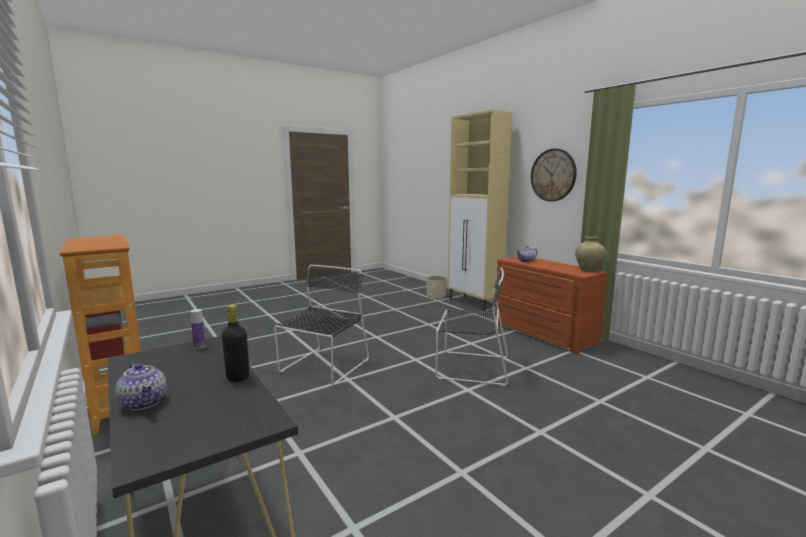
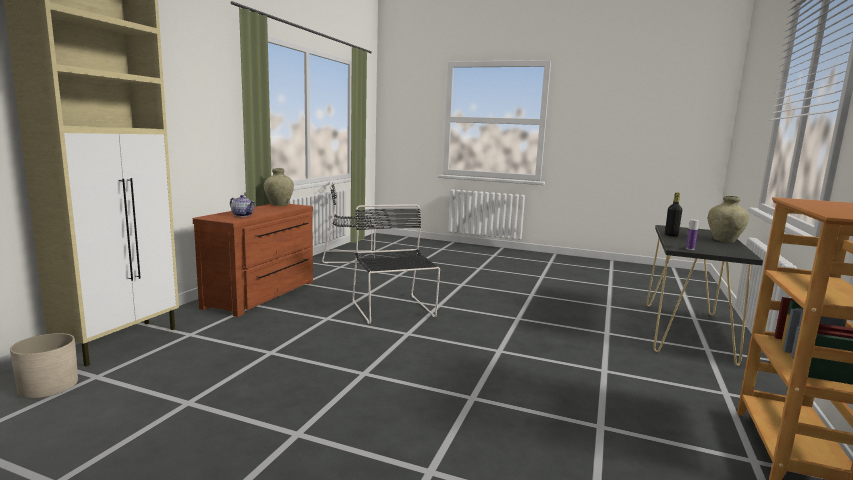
camera: 125 degrees left, 0 degrees up
(144, 402) = (724, 240): teapot -> beige vase
(323, 367) = (498, 373): black chair -> black chair (350, 257)
(553, 175) = (189, 98): wall clock -> none

